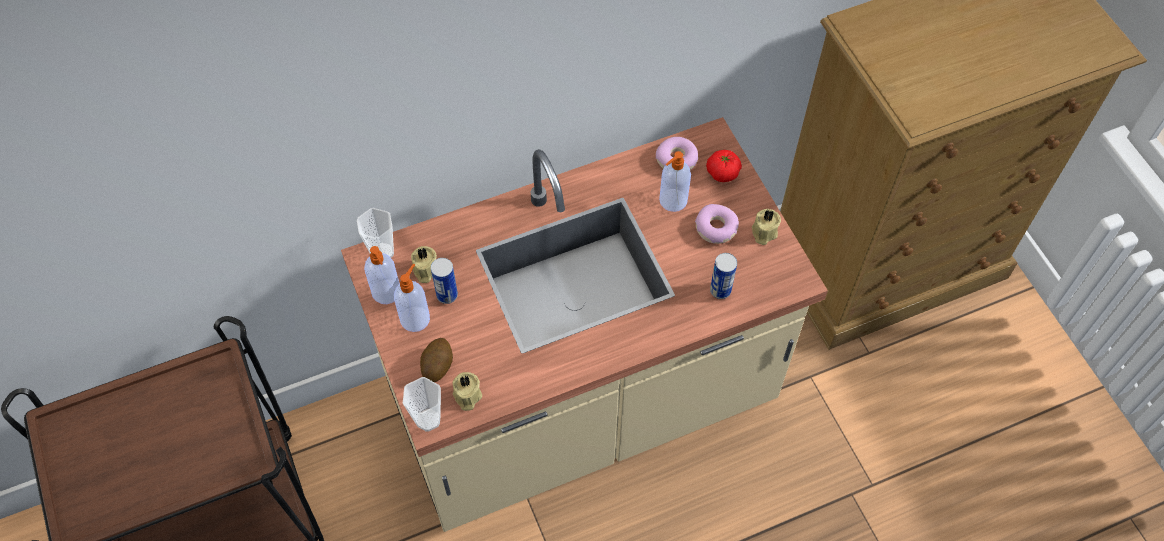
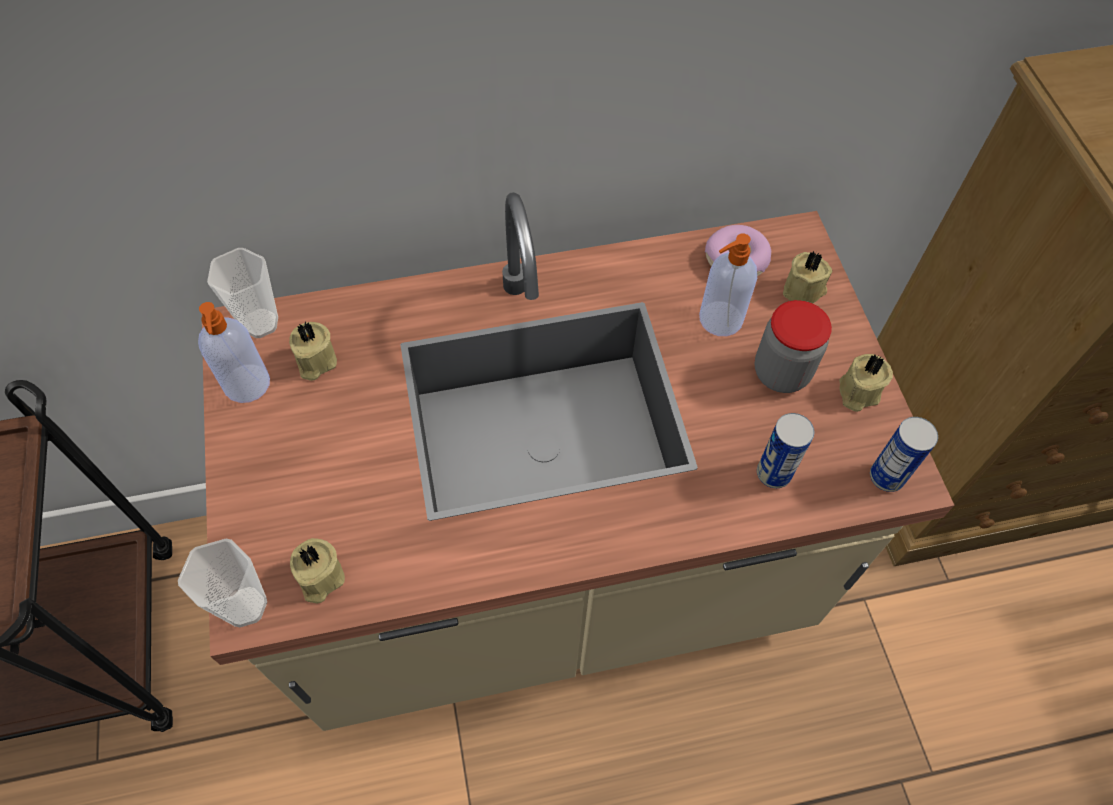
camera: 10 degrees right, 0 degrees up
(415, 318) = (278, 432): soap dispenser -> none
(437, 365) = (288, 516): potato -> none
(447, 295) = (337, 405): can -> can (886, 477)
(716, 228) = (781, 372): donut -> jar
(722, 173) = (804, 291): tomato -> beige candle

